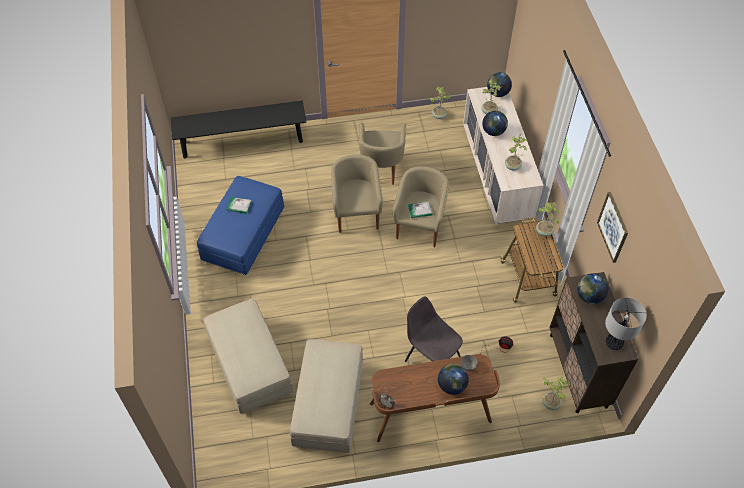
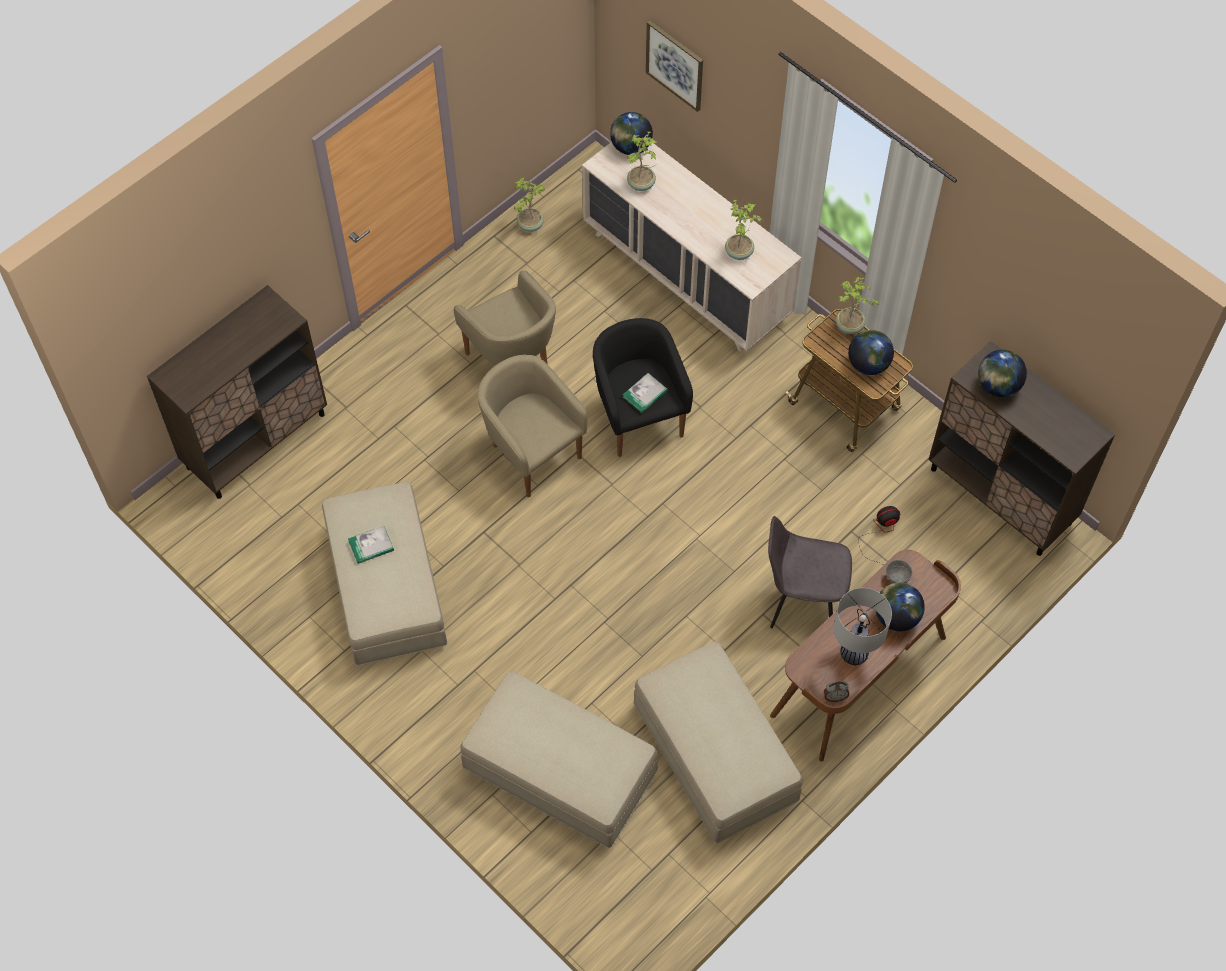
camera: 35 degrees left, 5 degrees up
(242, 141) = (256, 440): black bench -> brown cabinet
(243, 235) = (387, 587): blue ottoman -> beige ottoman
(420, 226) = (638, 418): beige armchair -> black armchair
(493, 131) = (671, 212): globe -> globe (868, 364)
(551, 403) = (999, 562): potted plant -> none
(613, 227) = (985, 273): picture -> picture (675, 65)
(613, 343) = (1071, 432): table lamp -> table lamp (853, 654)

